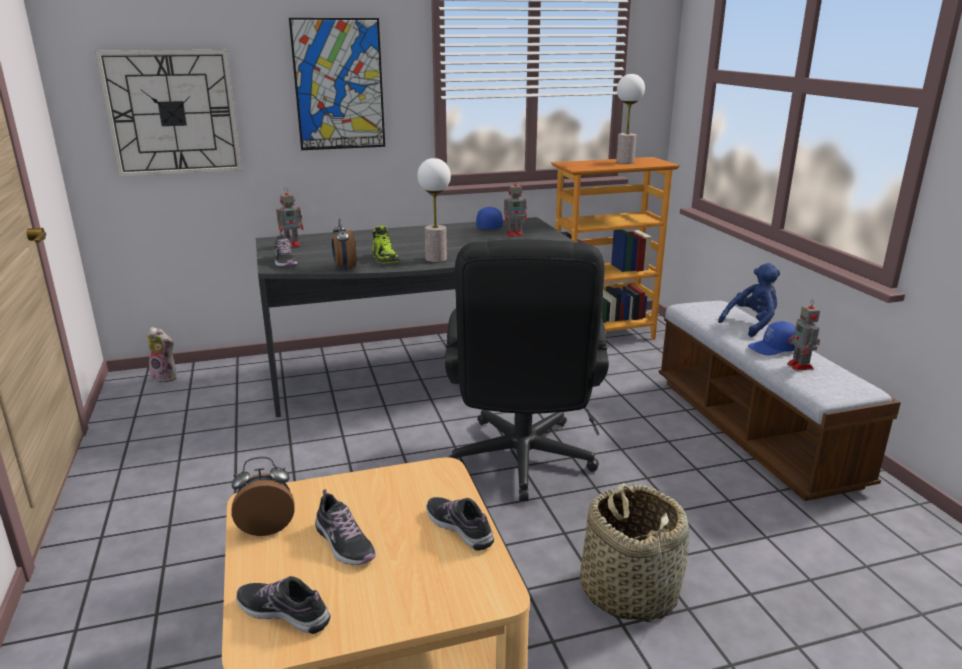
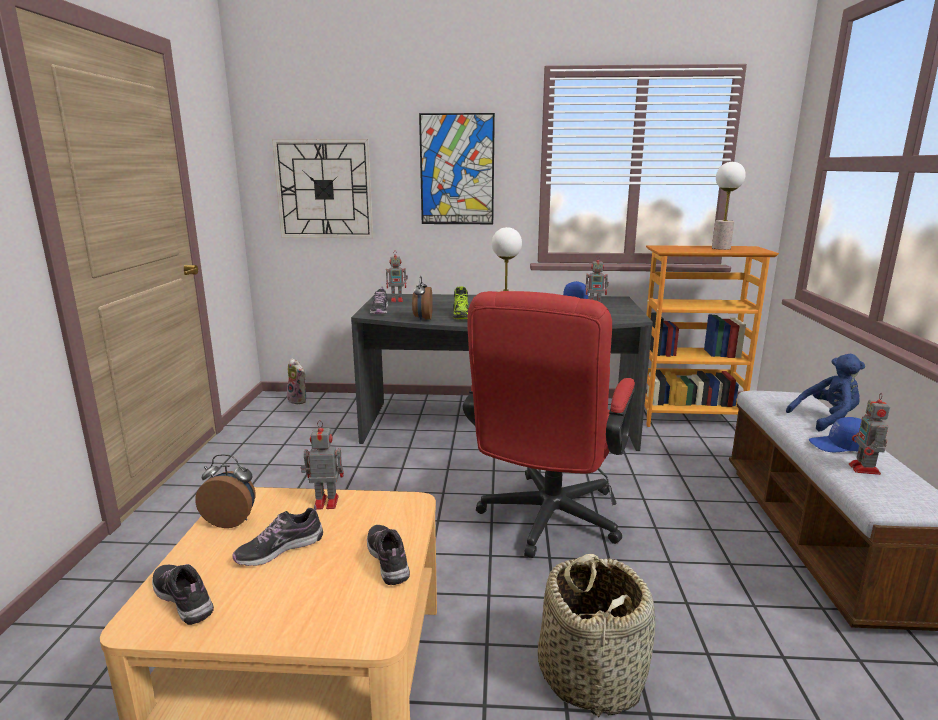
camera: 20 degrees right, 5 degrees down
(344, 543) = (279, 549): shoe -> shoe turned 75 degrees clockwise
(352, 487) = (324, 502): none -> toy robot
(521, 464) = (546, 522): black office chair -> red office chair

